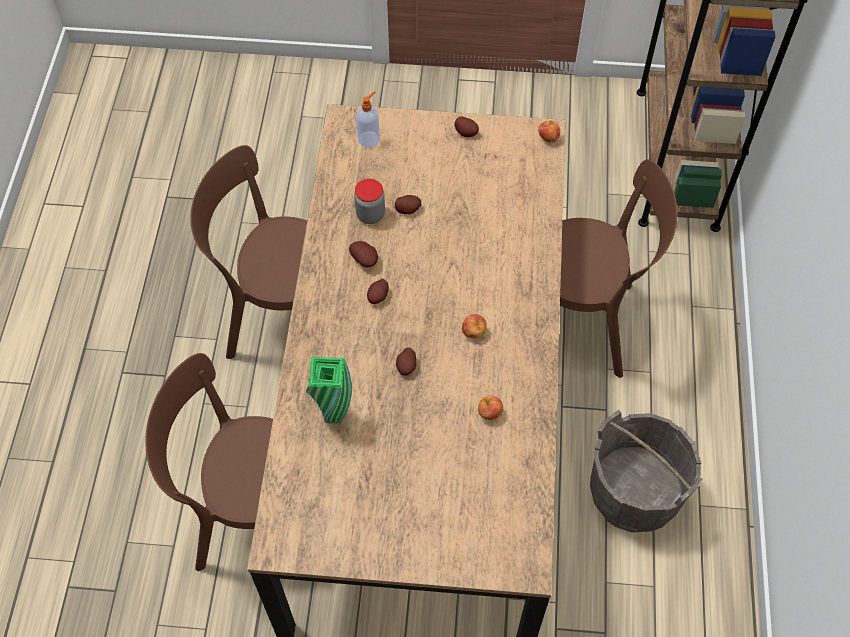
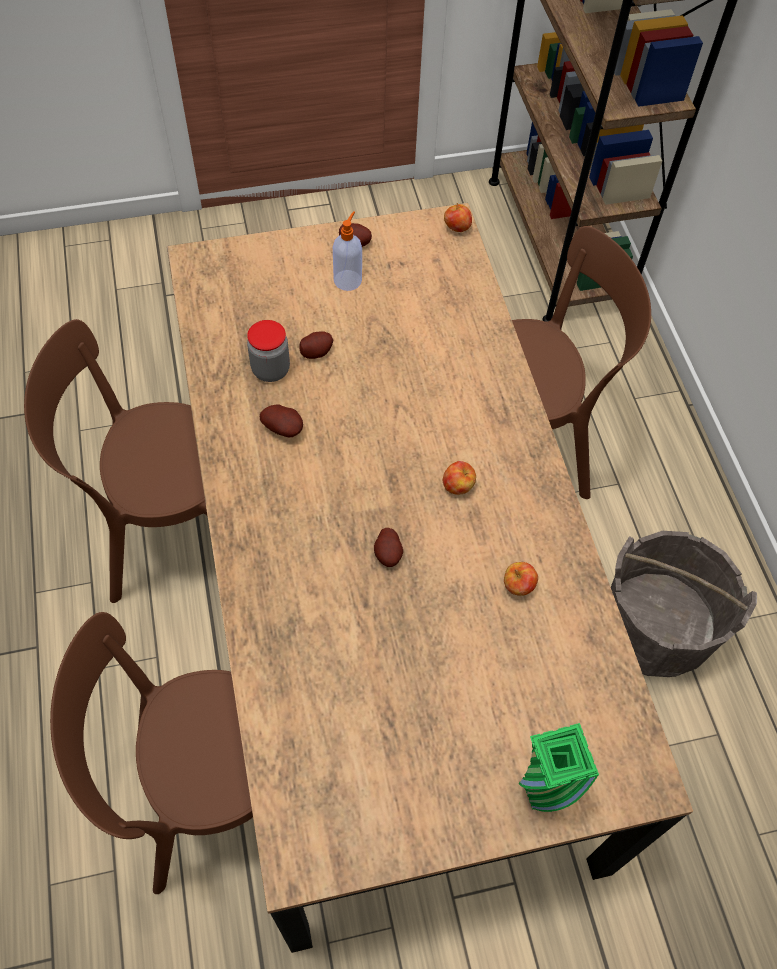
camera: 20 degrees left, 0 degrees up
(333, 416) = (314, 648): green vase -> green vase (539, 794)
(369, 138) = (236, 276): soap dispenser -> soap dispenser (348, 279)
(378, 297) = (317, 472): potato -> none

